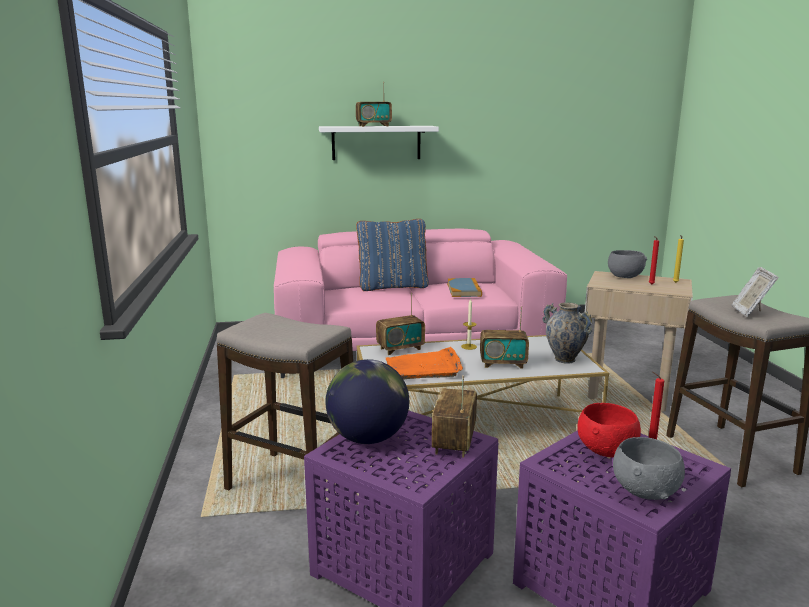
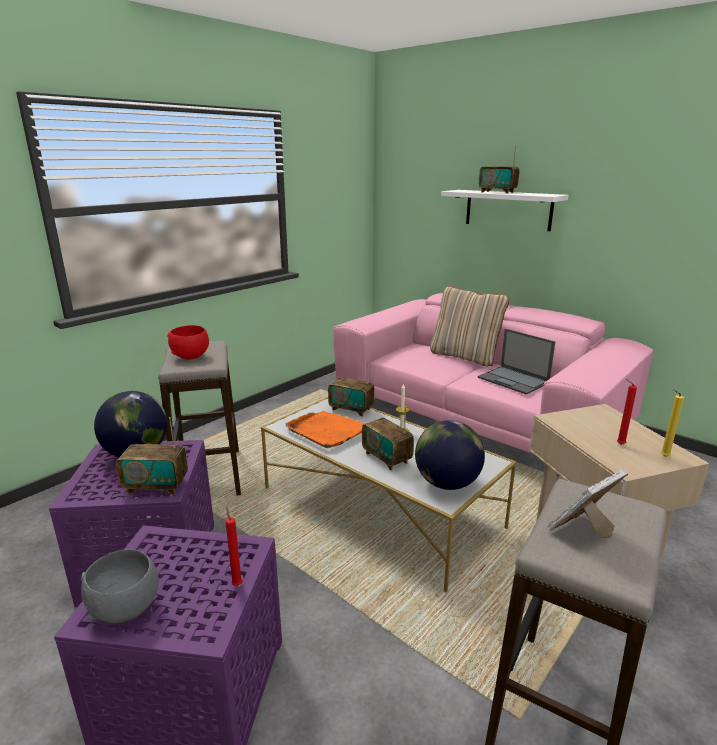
camera: 50 degrees right, 5 degrees up
(393, 286) = (465, 357): blue pillow -> beige pillow
(454, 442) = (156, 486): radio -> radio turned 150 degrees counterclockwise
(464, 290) = (514, 380): book -> laptop
(564, 359) = (447, 483): vase -> globe
(607, 451) = (199, 562): red bowl -> red bowl (191, 356)
(624, 277) = (616, 423): grey bowl -> none

